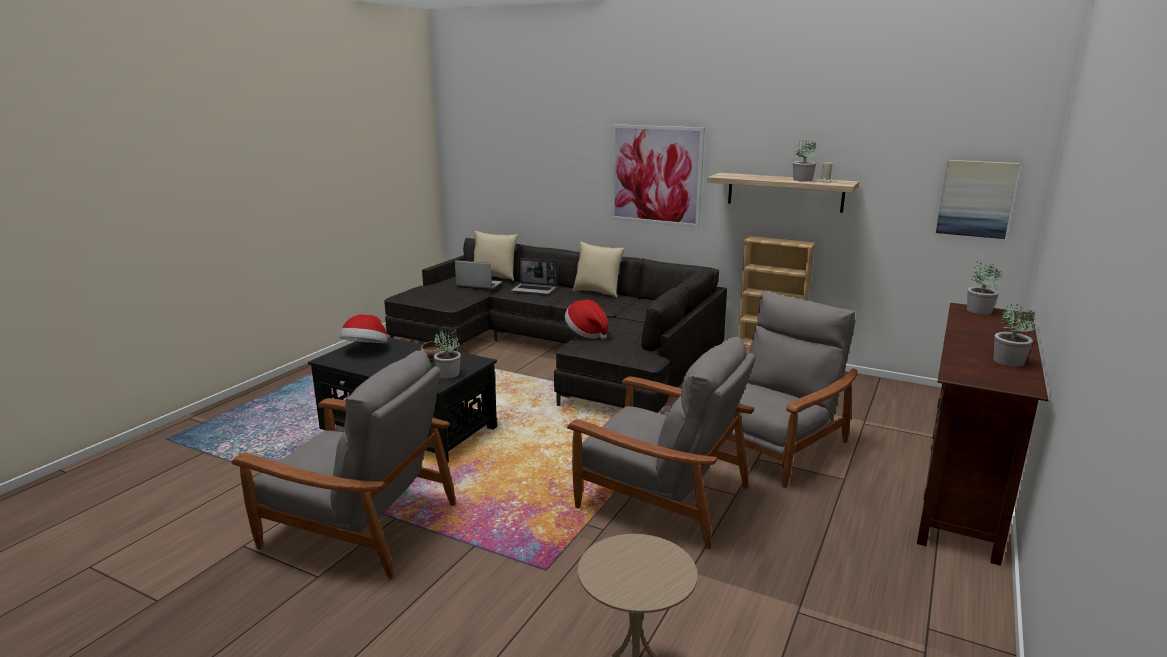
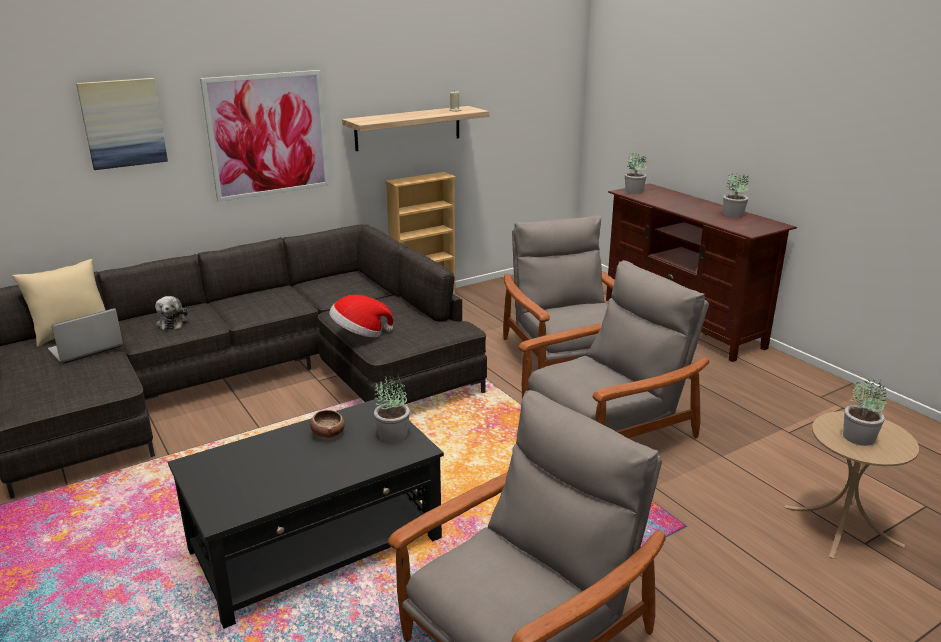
camera: 60 degrees left, 5 degrees up
(366, 349) = (226, 477): hat -> none
(535, 290) = (172, 323): laptop -> plush toy
(597, 292) = (245, 296): beige pillow -> none
(802, 180) = (435, 112): potted plant -> potted plant (859, 437)
(976, 198) = (547, 106): picture -> picture (123, 123)

